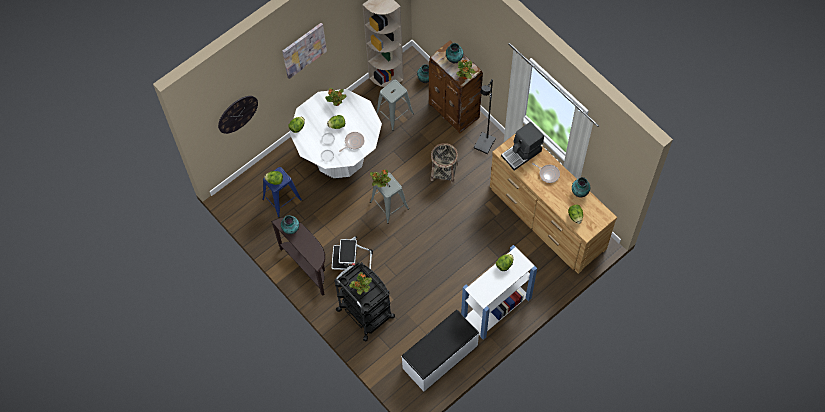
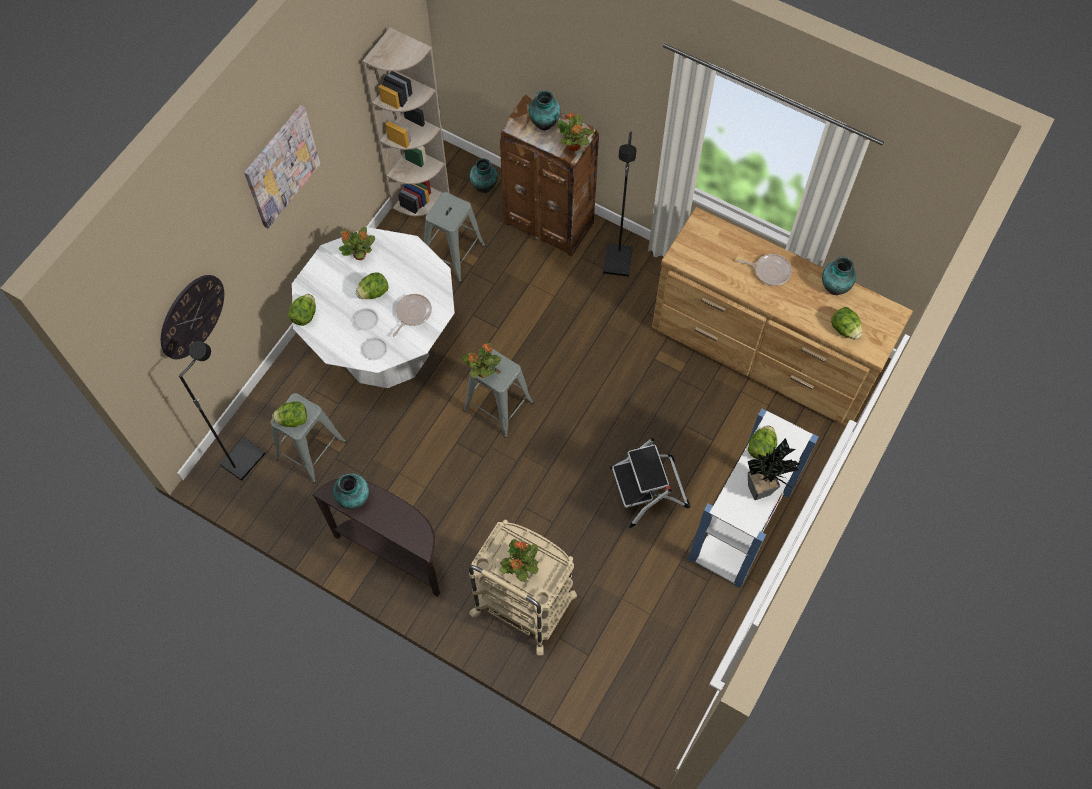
camera: 20 degrees left, 0 degrees up
(245, 194) = (243, 459): none -> black floor lamp
(282, 199) = (311, 450): blue stool -> grey stool
(352, 264) = (471, 526): step ladder -> step ladder (648, 489)
(366, 313) = (524, 604): black cart -> beige cart
(440, 357) = (680, 642): white bench -> none
(444, 172) = (569, 325): basket -> none
(497, 286) = (763, 490): none -> potted plant
(522, 153) = (712, 250): coffee machine -> none

